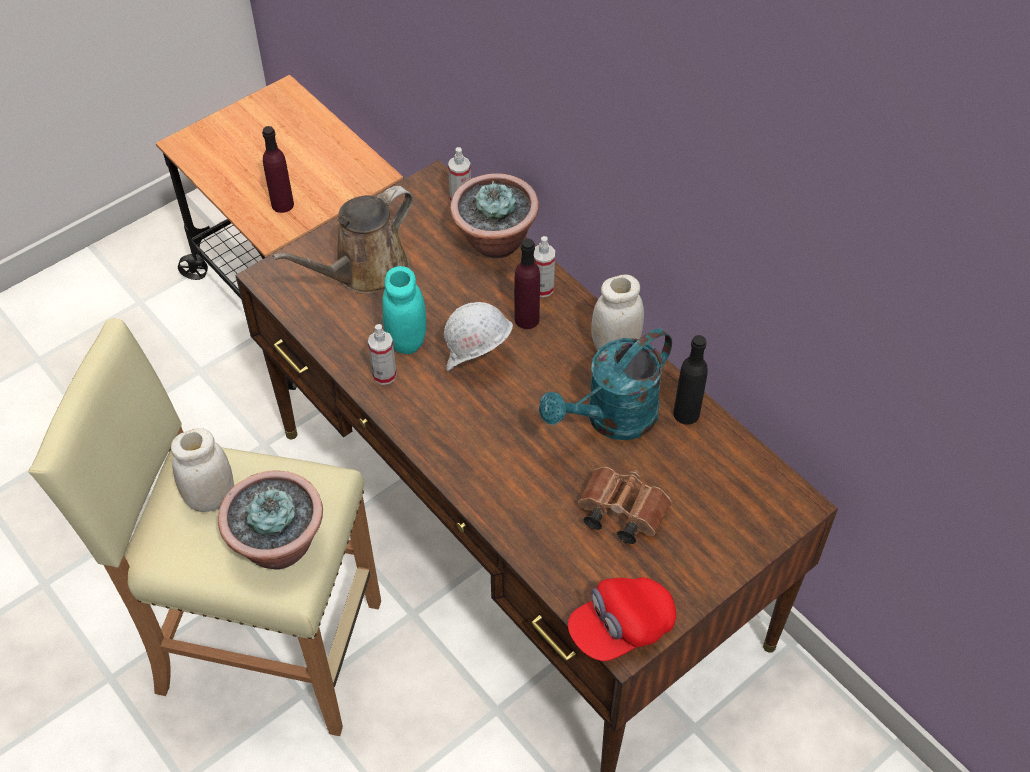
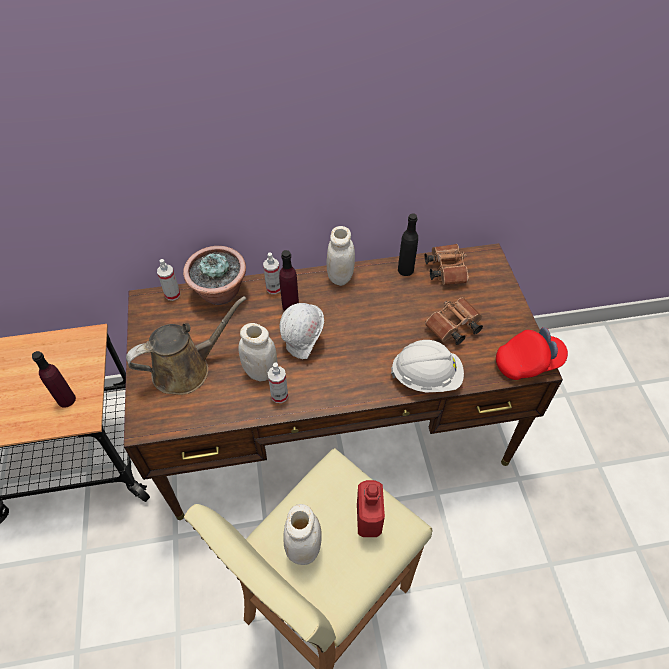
camera: 60 degrees left, 0 degrees up
(278, 545) = (368, 519): potted plant -> red bottle
(365, 271) = (186, 369): brown watering can -> brown watering can turned 105 degrees counterclockwise
(406, 340) = (261, 371): turquoise jar -> white jar
(513, 515) = (426, 377): none -> white hard hat
(611, 419) = (389, 302): turquoise watering can -> none
(621, 628) = (528, 363): red cap -> red cap turned 105 degrees counterclockwise
(724, 460) = (445, 269): none -> brown binoculars

